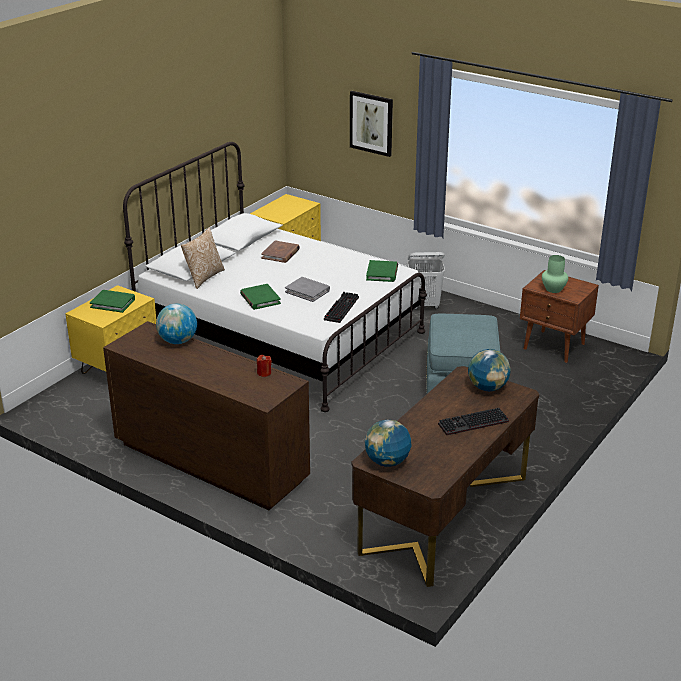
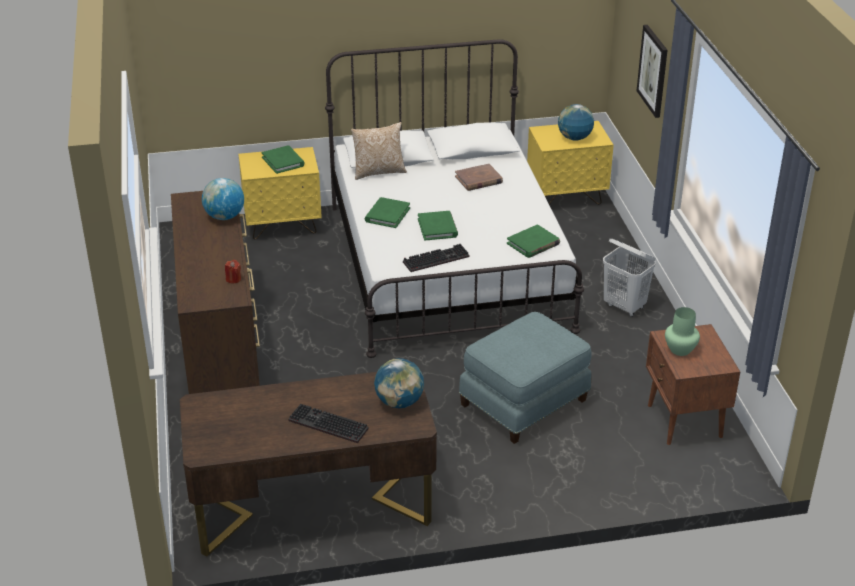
camera: 45 degrees right, 5 degrees up
(307, 291) = (437, 228): grey book -> green book
(387, 462) = (207, 412): globe -> globe (574, 138)

